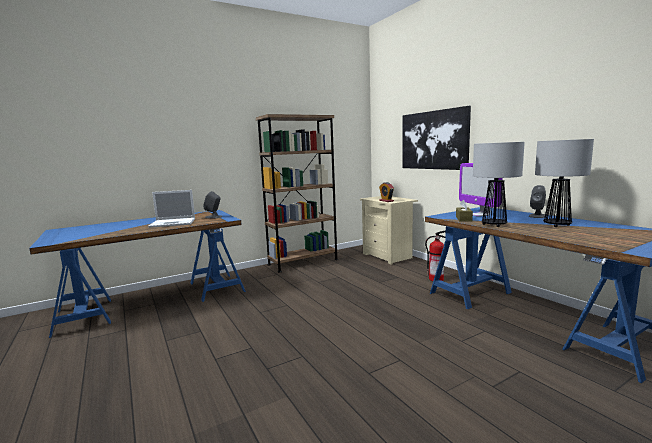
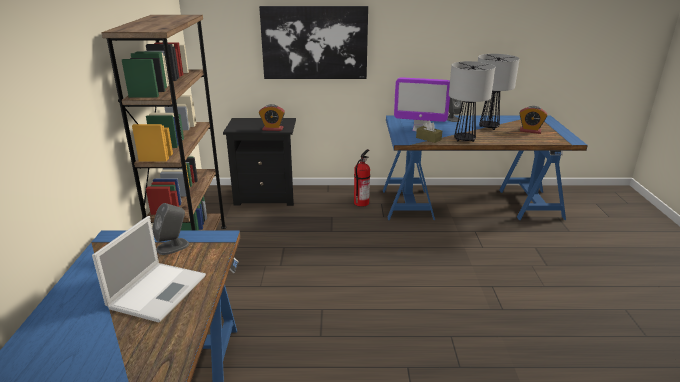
camera: 60 degrees left, 15 degrees up
(388, 256) = (266, 196): beige nightstand -> black nightstand
(603, 235) = (530, 131): none -> alarm clock

